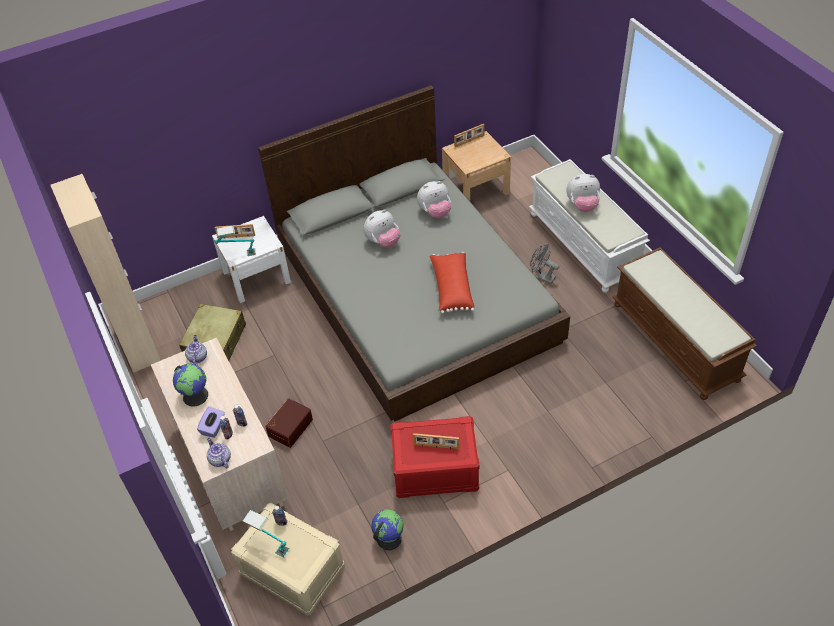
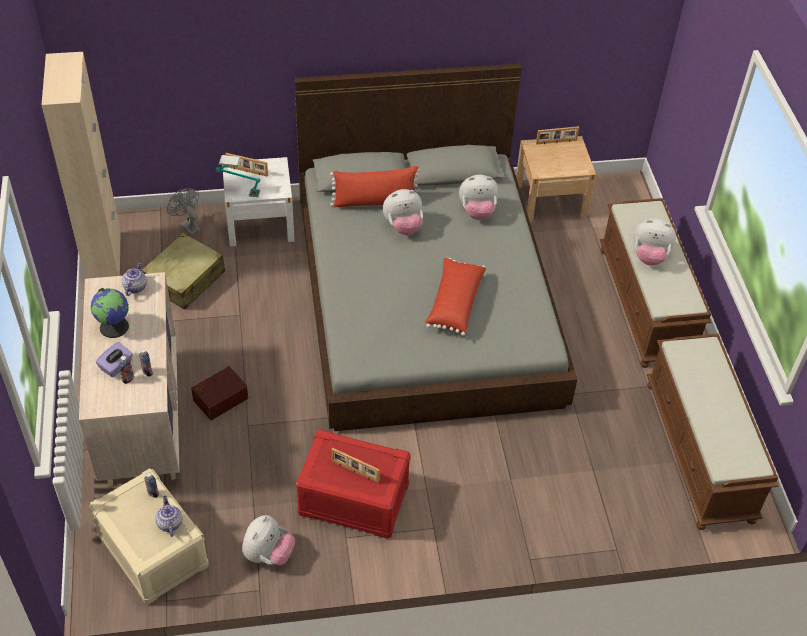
camera: 15 degrees right, 0 degrees up
(220, 459) = (107, 402): teapot -> teapot (169, 523)
(268, 544) = (129, 511): table lamp -> none
(351, 229) = (375, 202): none -> red pillow
(388, 538) = (268, 554): globe -> plush toy
(542, 277) = (578, 325): grey fan -> grey fan (188, 225)
(584, 244) = (646, 304): white bench -> brown bench

